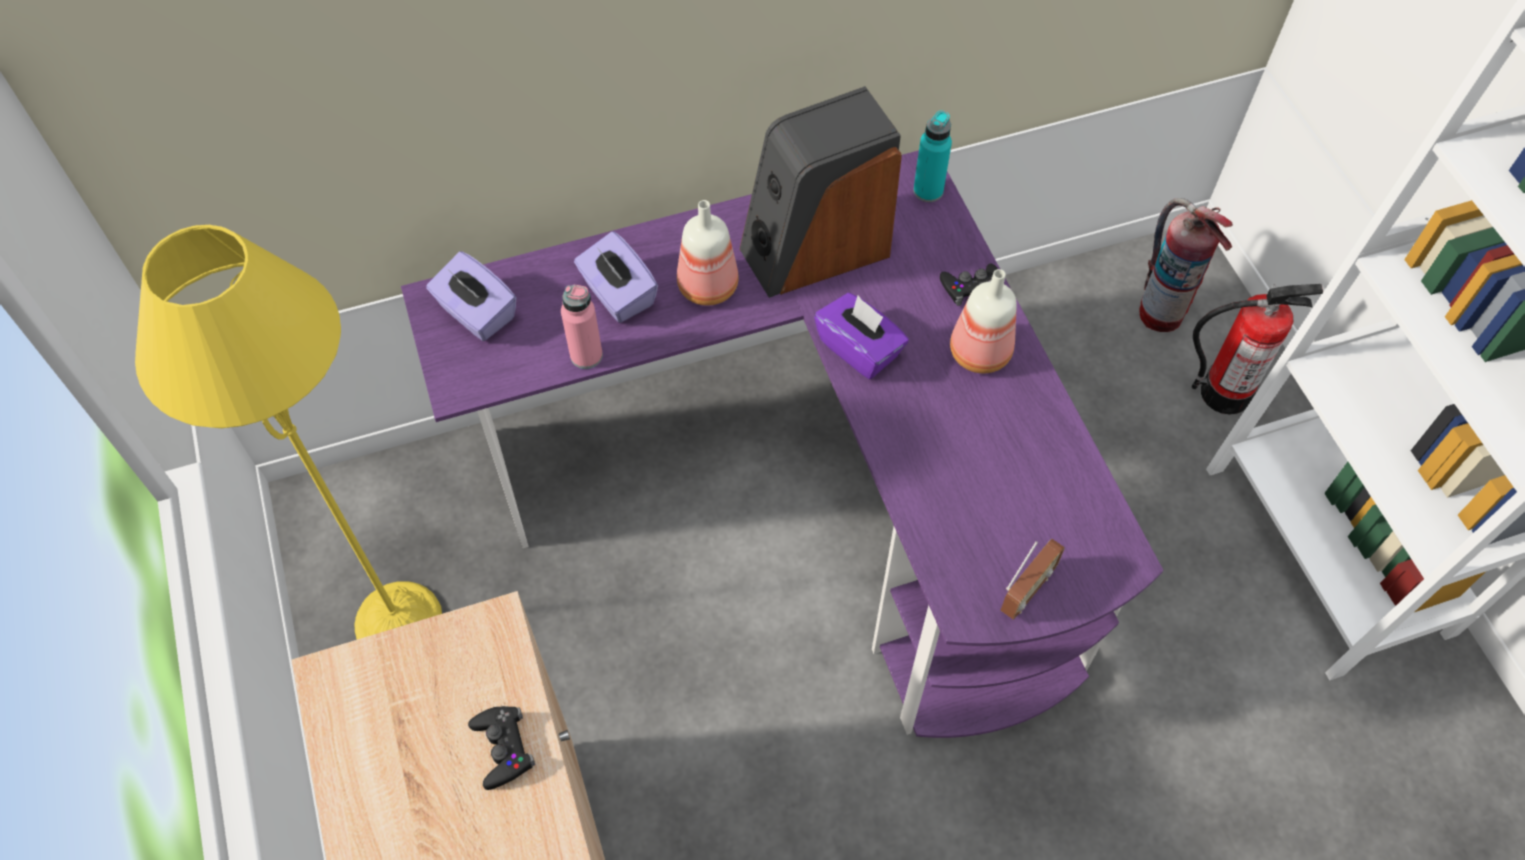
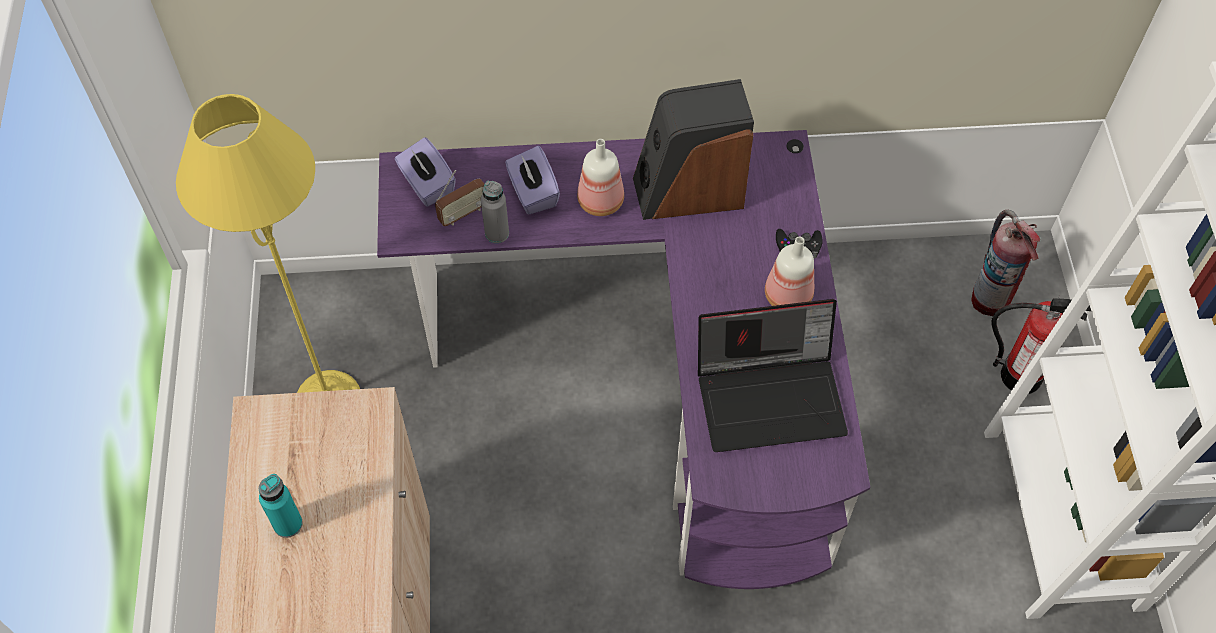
camera: 15 degrees right, 0 degrees up
(503, 748) = (355, 489): black game controller -> none
(586, 355) = (497, 233): pink bottle -> grey bottle
(859, 349) = (698, 273): purple tissue box -> none
(928, 191) = (790, 164): turquoise bottle -> turquoise bottle (288, 524)
(1002, 483) = (771, 395): none -> laptop
(1026, 591) = (762, 477): radio -> radio (463, 214)

